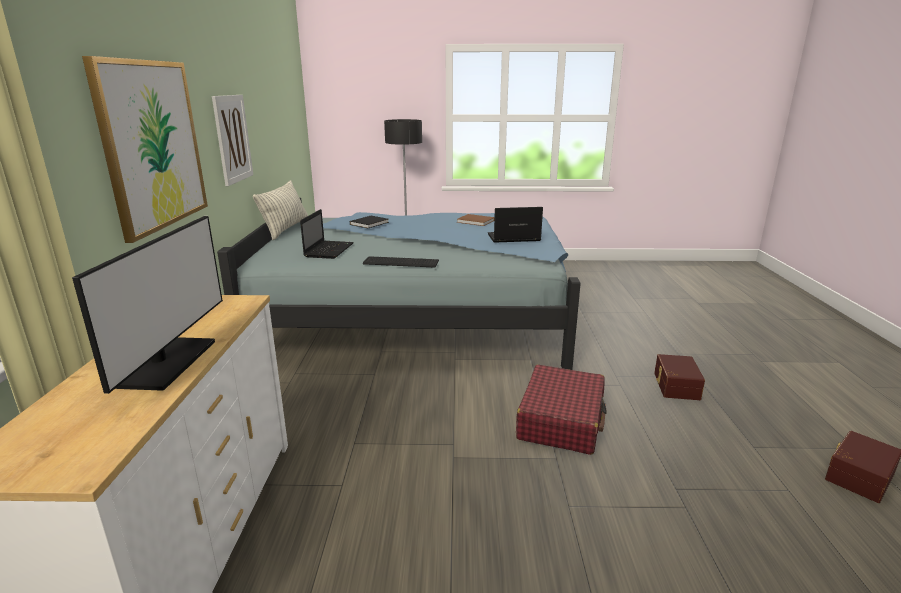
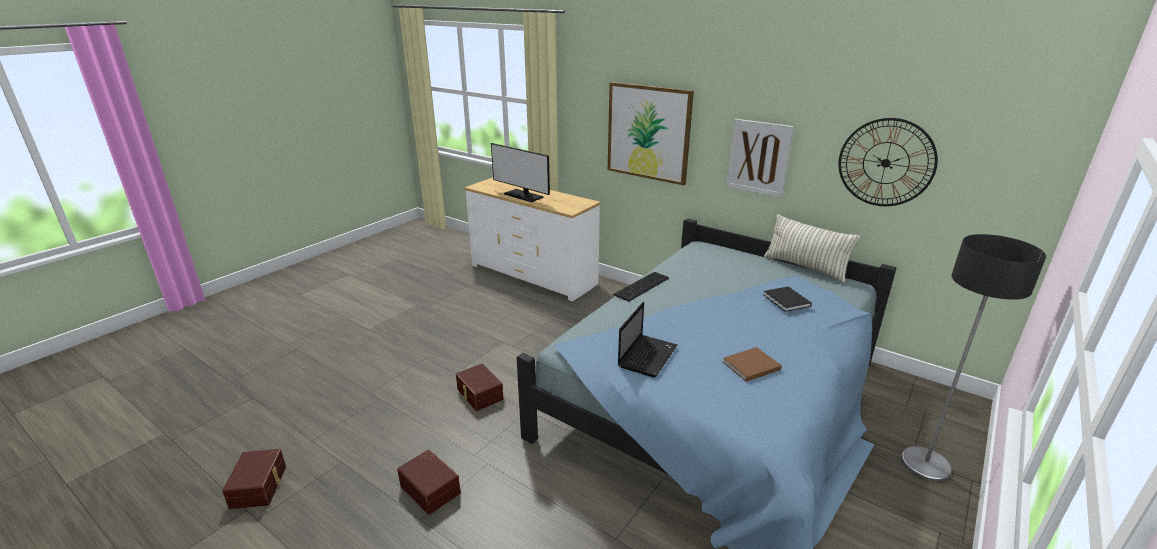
camera: 125 degrees right, 5 degrees up
(273, 115) = (885, 163): none -> wall clock
(329, 250) = (706, 269): laptop -> none
(561, 420) = (479, 394): red suitcase -> brown storage box

